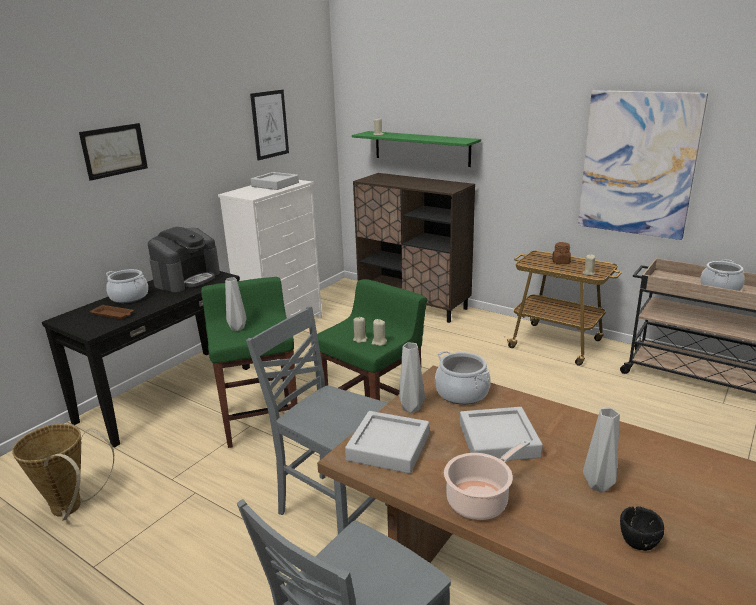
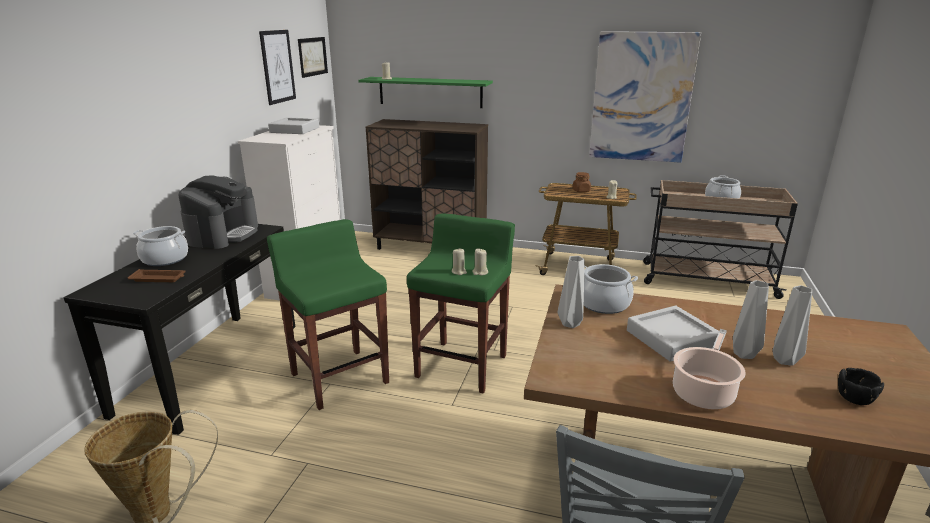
camera: 20 degrees left, 0 degrees up
(114, 151) = (131, 86): picture -> picture (312, 56)
(237, 328) = (318, 276): grey vase -> grey vase (742, 353)
(333, 509) = (467, 448): grey chair -> none
(388, 447) = (581, 361): grey tray -> none

